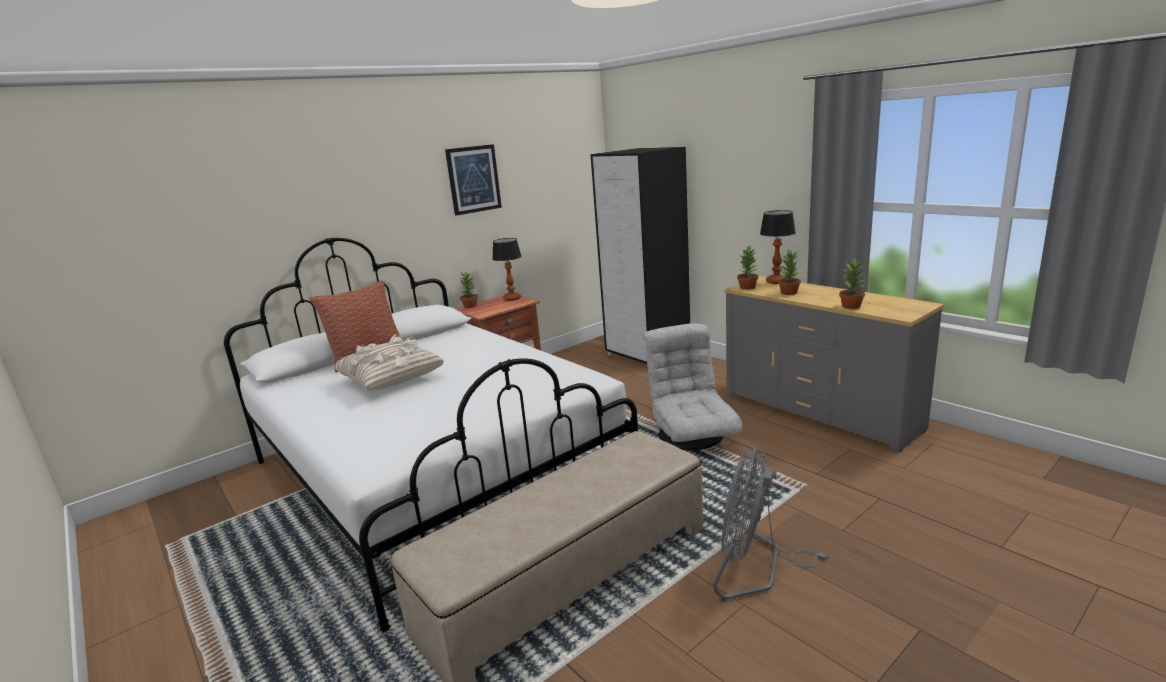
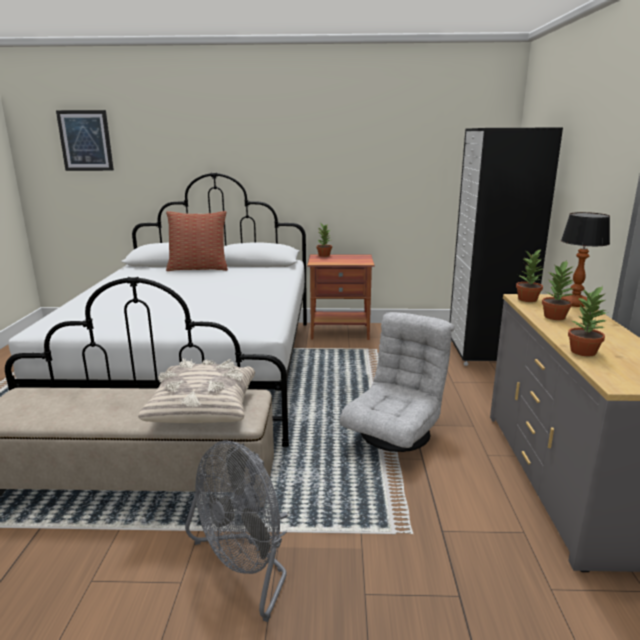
camera: 40 degrees right, 0 degrees up
(391, 380) = (174, 285): beige pillow -> beige pillow (203, 411)
(473, 179) = (353, 142): picture -> picture (85, 140)
(511, 298) = (361, 258): table lamp -> none
(757, 563) = (248, 561): grey fan -> grey fan turned 105 degrees counterclockwise

